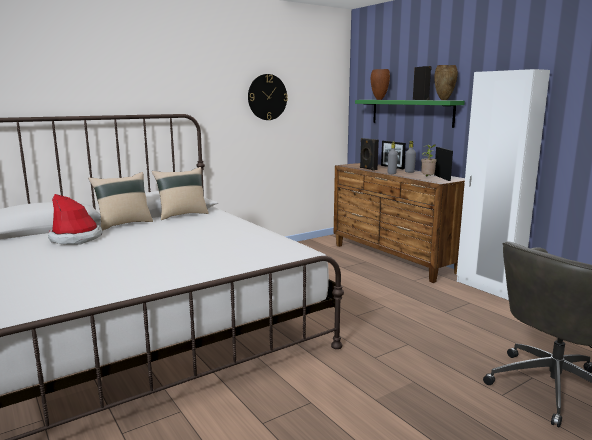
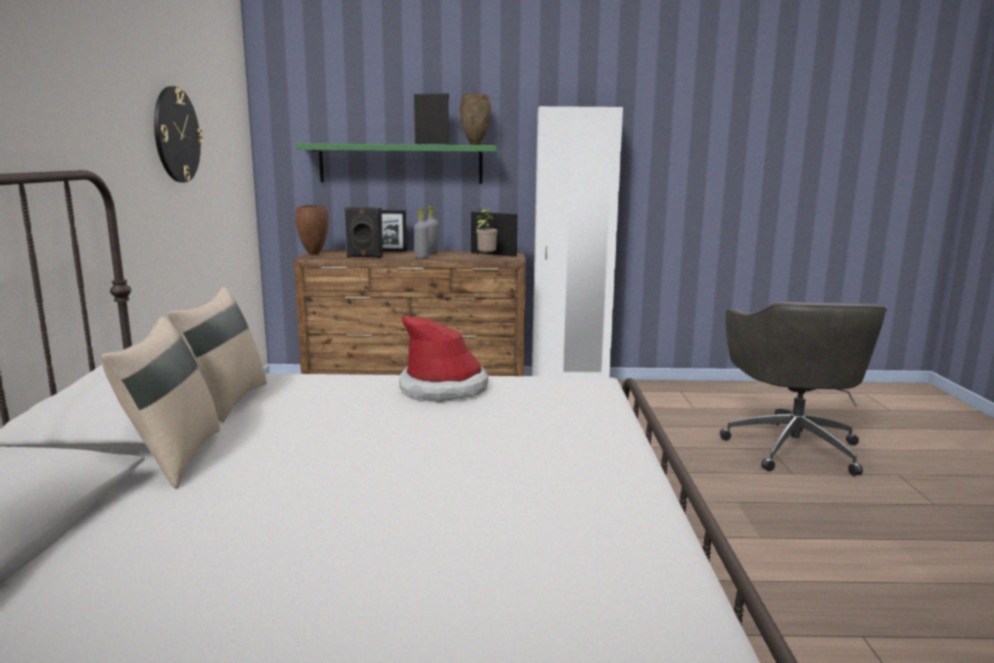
camera: 55 degrees left, 0 degrees up
(76, 238) = (186, 526): hat -> hat (444, 388)
(379, 99) = (342, 143): brown vase -> brown vase (313, 254)

